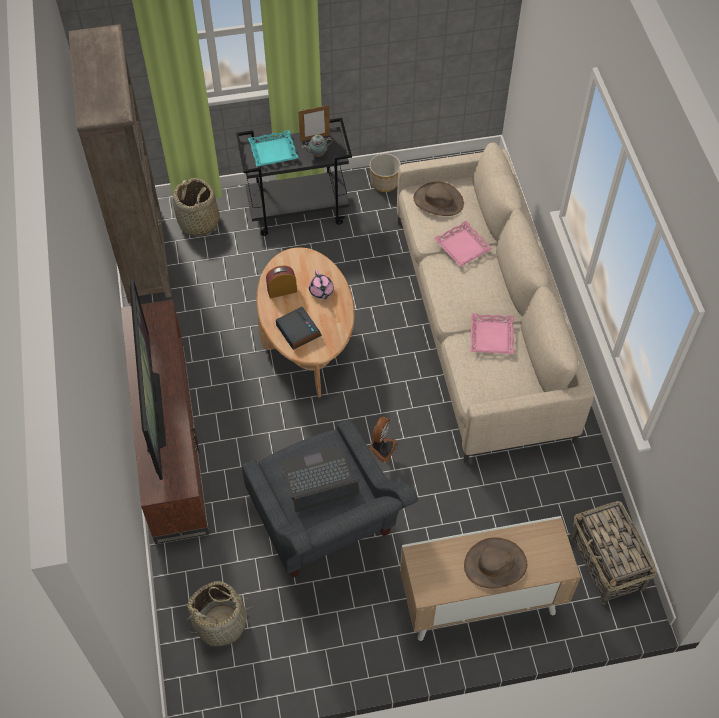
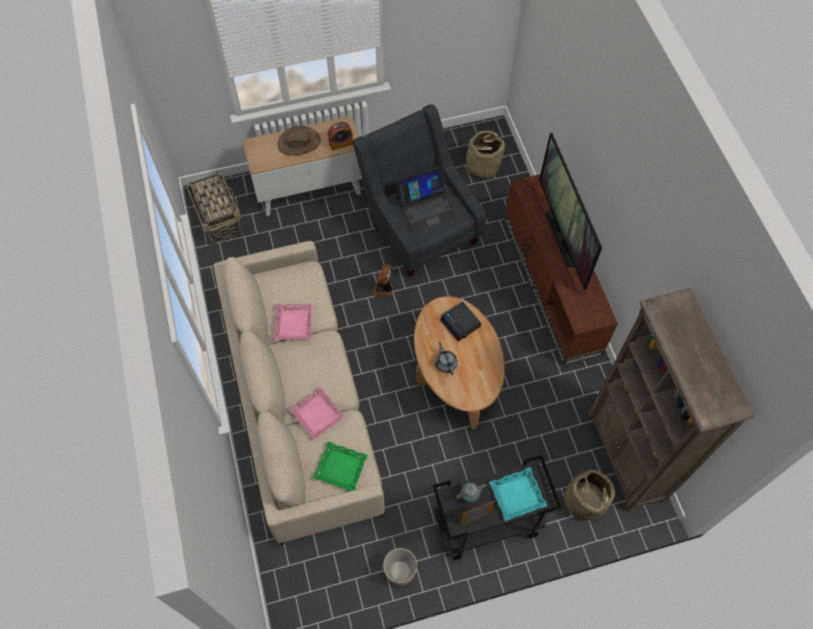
camera: 175 degrees right, 5 degrees up
(282, 290) = (481, 361): alarm clock -> alarm clock (341, 143)
(321, 291) = (446, 363): pink teapot -> grey teapot
(438, 201) = (341, 467): brown hat -> green tray

